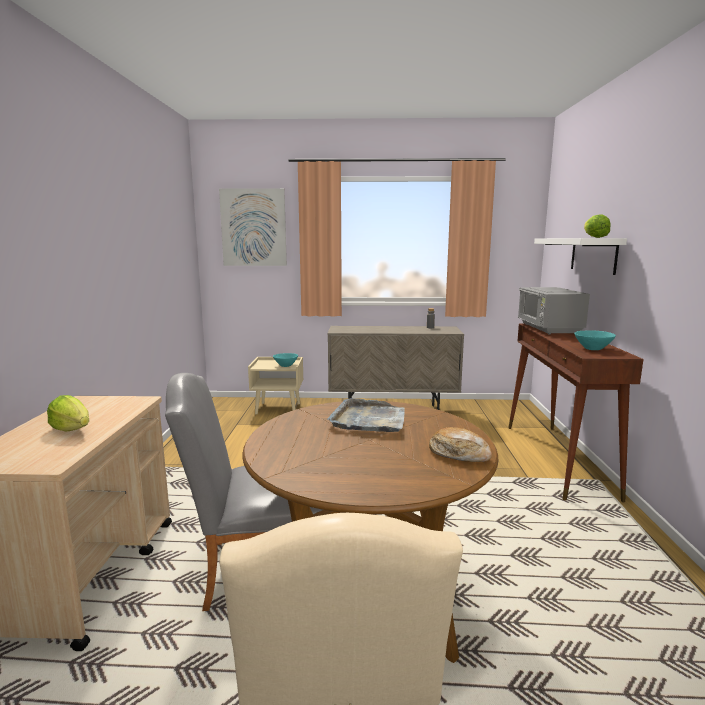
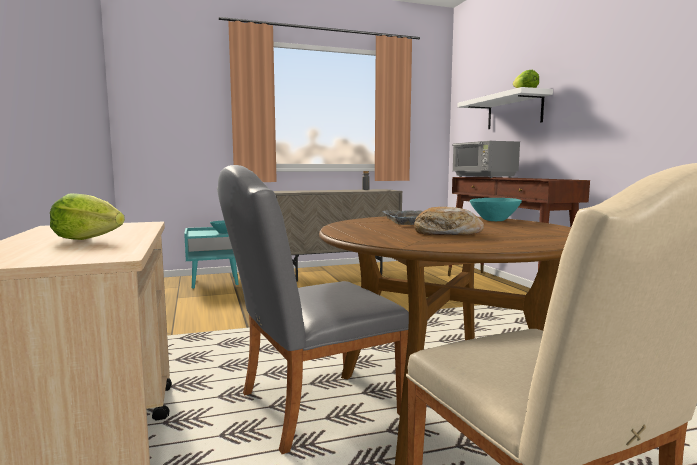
camera: 20 degrees left, 5 degrees down
(253, 227) = (177, 88): picture -> none
(278, 408) = (215, 282): beige nightstand -> turquoise nightstand
(459, 454) = (544, 228): bread -> bread (446, 233)
(592, 348) = (542, 179): turquoise bowl -> turquoise bowl (493, 220)

